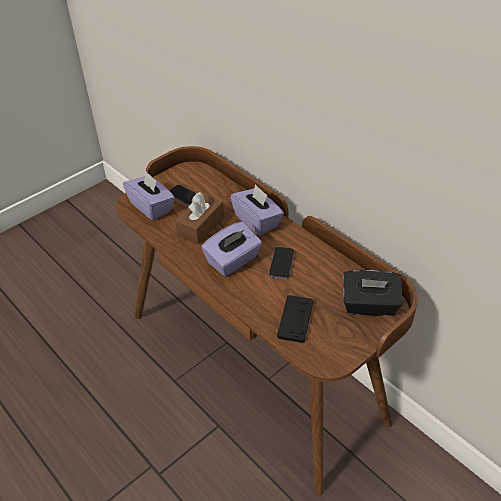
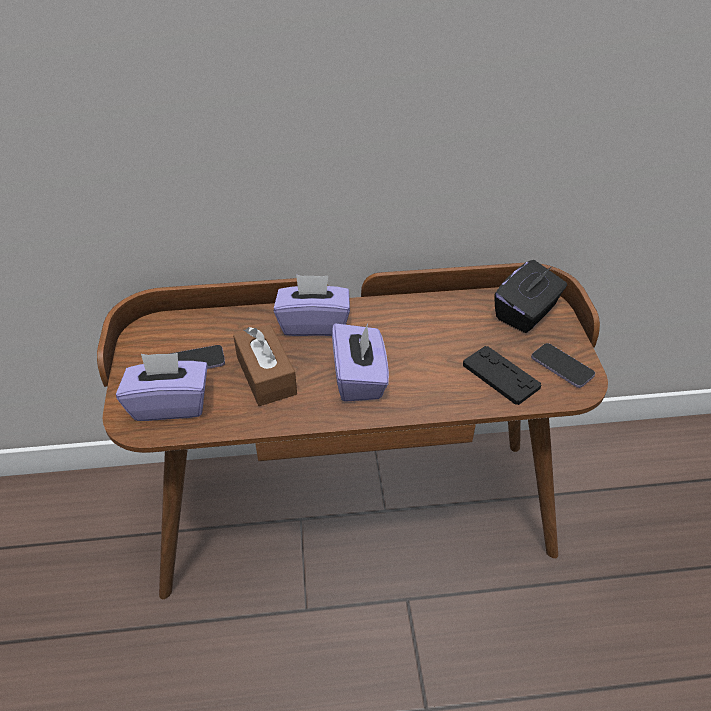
camera: 55 degrees left, 0 degrees up
(281, 264) = (405, 342): phone -> phone (562, 367)

